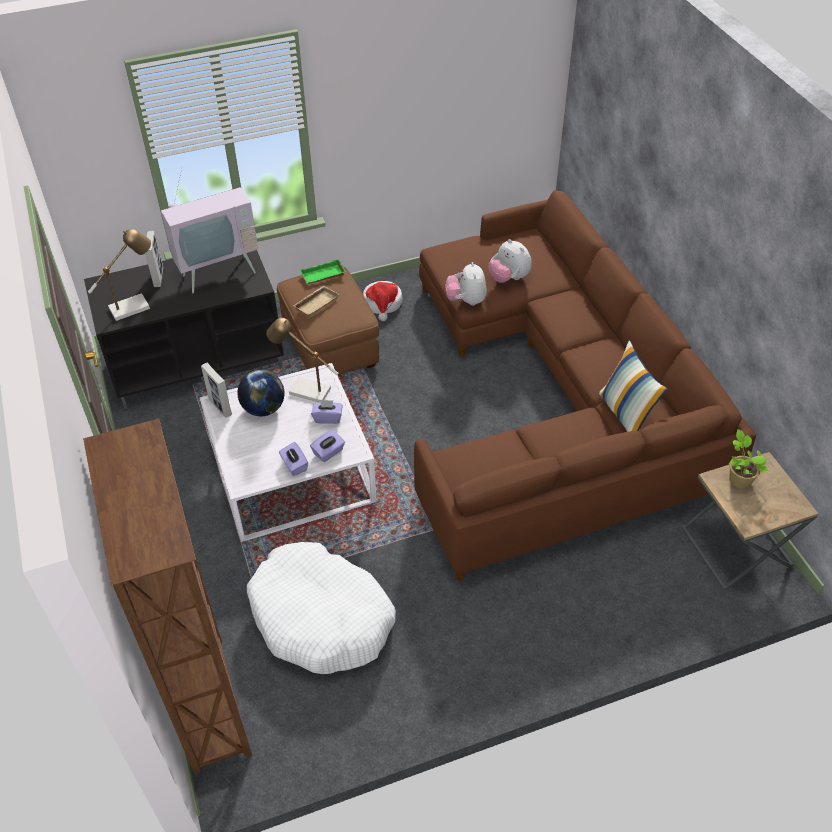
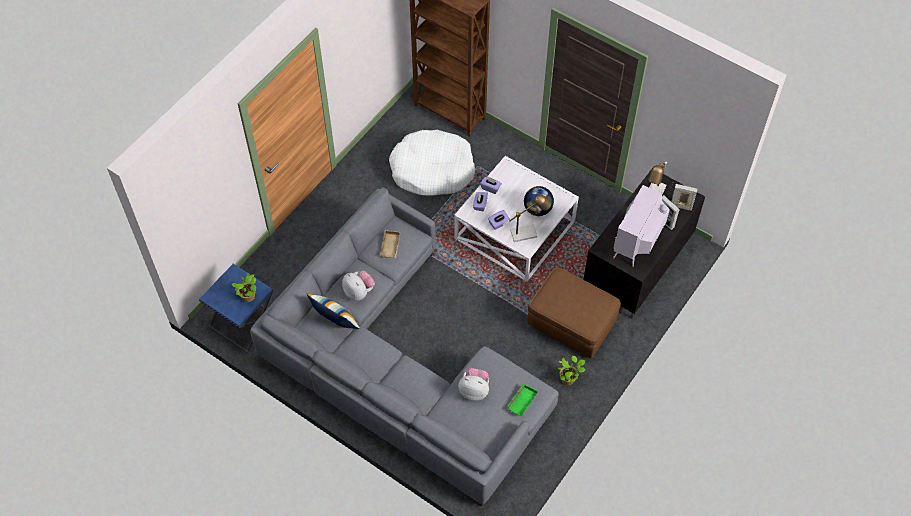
camera: 145 degrees right, 10 degrees up
(220, 407) = (561, 197): picture frame -> picture frame (681, 206)
(316, 303) = (578, 294): beige tray -> beige tray (391, 246)
(323, 276) = (595, 319): green tray -> green tray (521, 400)
(382, 304) = (568, 379): hat -> potted plant
(466, 300) = (489, 357): plush toy -> plush toy (359, 292)
(557, 399) = (399, 367): brown sofa -> grey sofa
(736, 547) = (244, 322): brown side table -> blue side table

